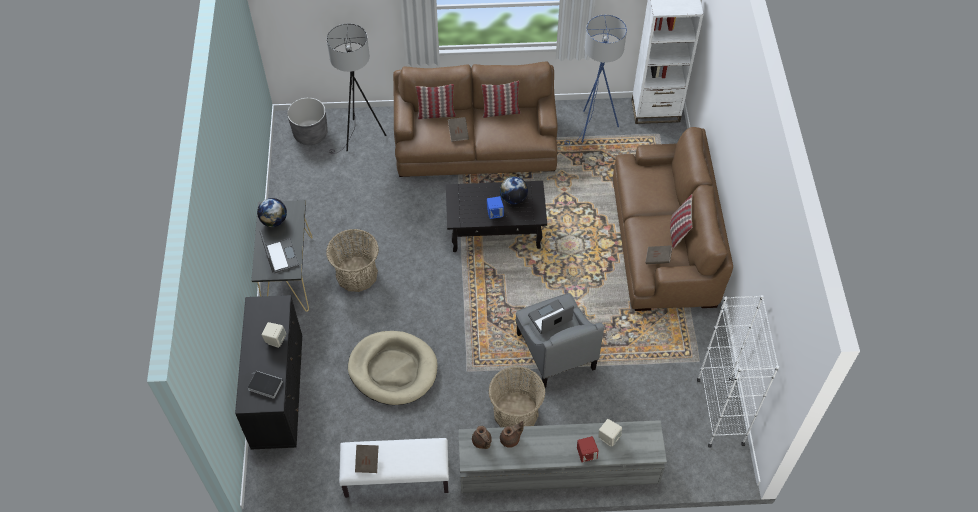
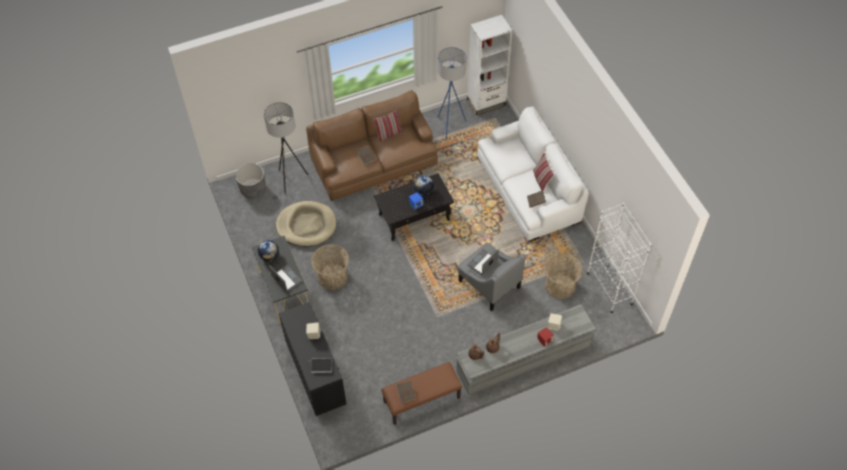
camera: 20 degrees left, 0 degrees up
(393, 369) = (387, 332): beige dog bed -> beige dog bed (306, 225)
(396, 477) = (421, 400): white bench -> brown bench
(436, 114) = (345, 148): pillow -> none
(516, 412) = (481, 332): basket -> basket (560, 285)
(663, 240) = (528, 189): brown sofa -> white sofa

